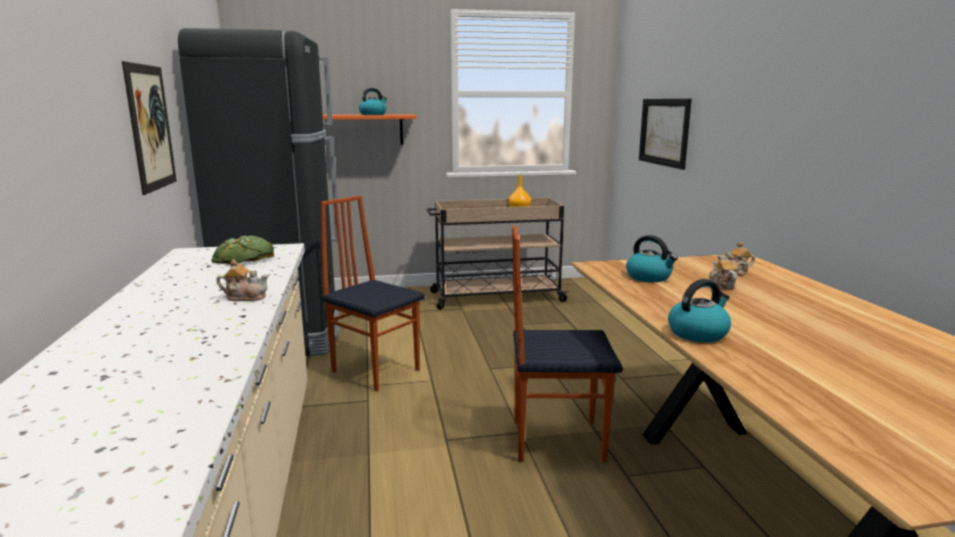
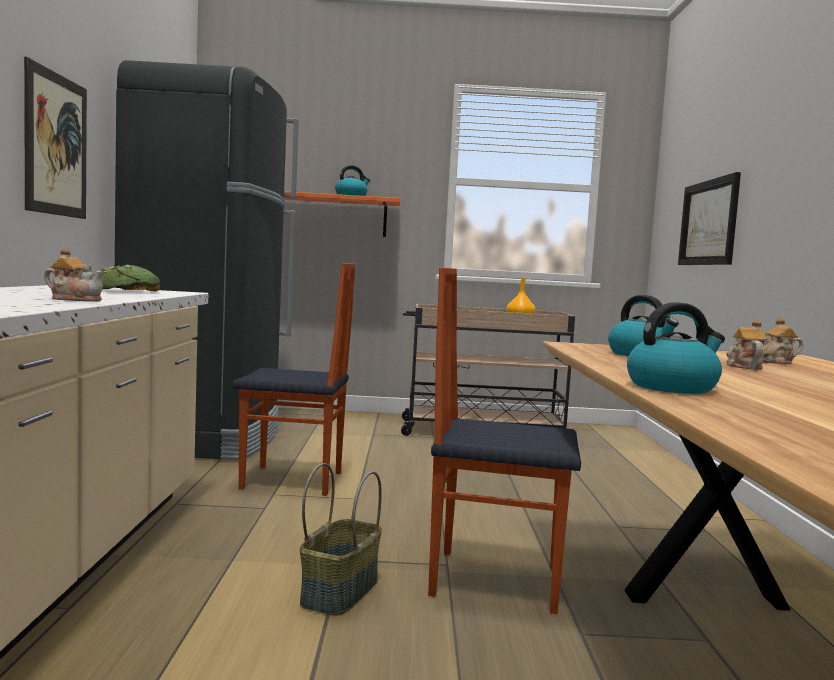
camera: 10 degrees right, 10 degrees down
(376, 370) = (292, 481): chair -> chair turned 135 degrees clockwise
(457, 468) = (339, 591): none -> basket

